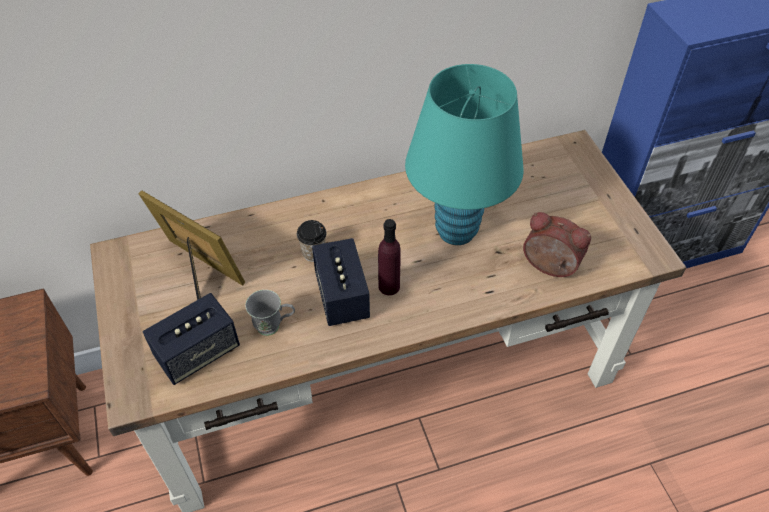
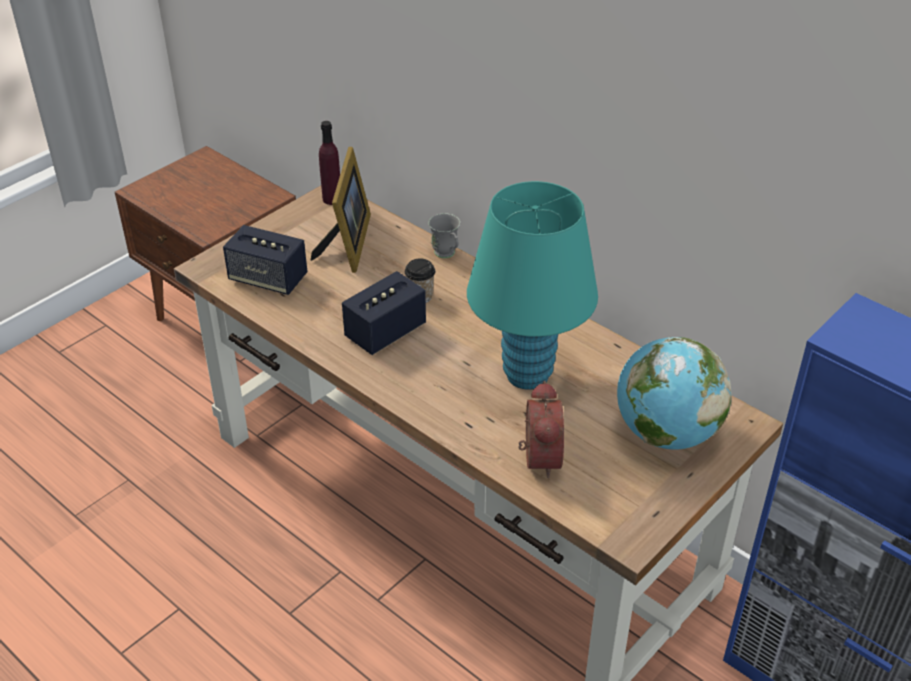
camera: 60 degrees right, 10 degrees down
(274, 326) = (323, 307): grey mug -> grey mug (447, 255)
(389, 286) = (420, 356): purple bottle -> purple bottle (332, 199)
(563, 188) = (666, 433): none -> globe

